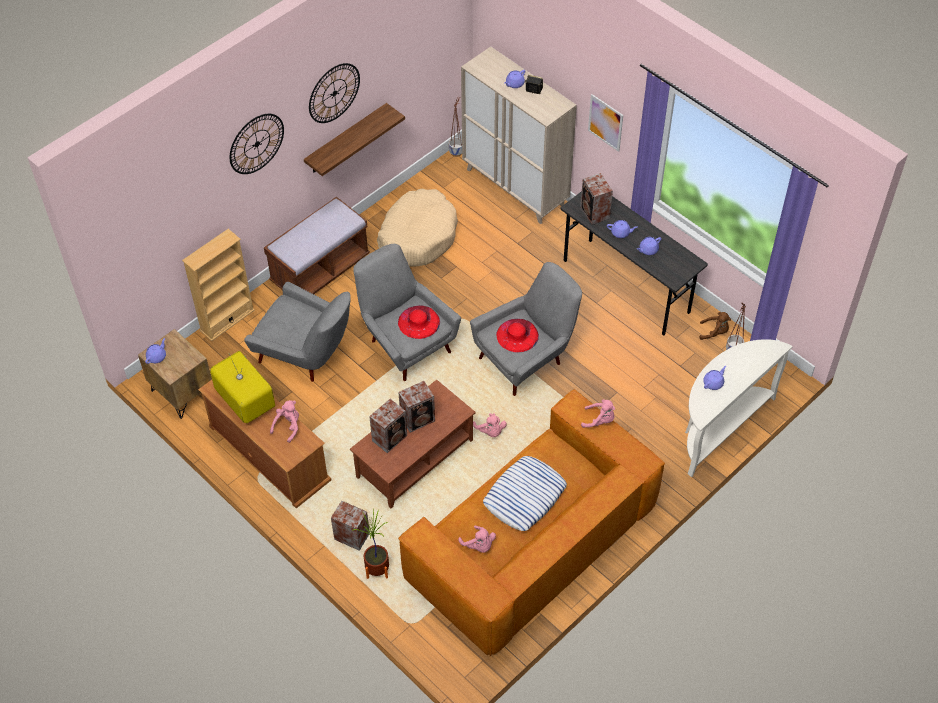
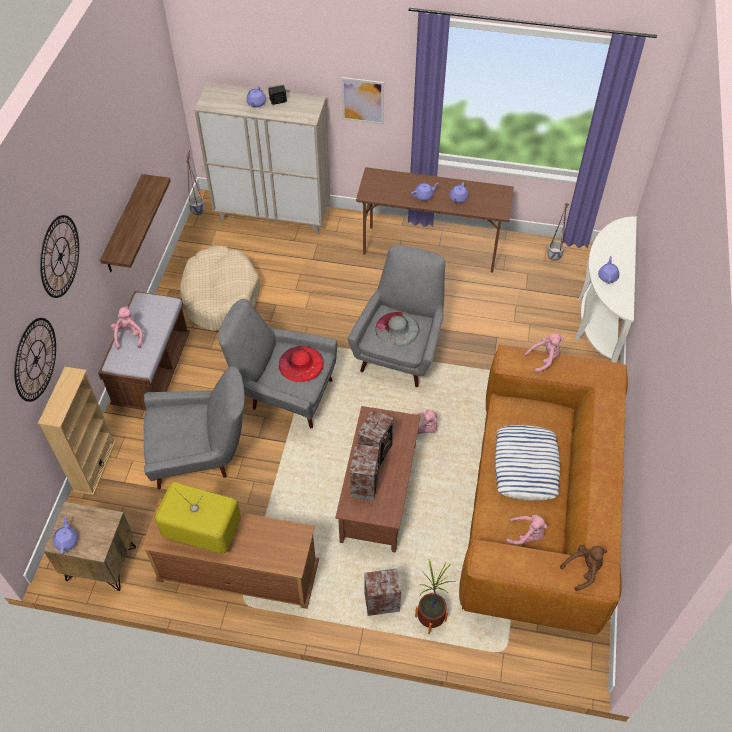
camera: 35 degrees left, 0 degrees up
(288, 426) = (265, 530): pink plush toy -> pink plush toy (129, 336)
(334, 93) = (103, 174): wall clock -> wall clock (35, 359)
(517, 335) = (397, 329): red hat -> grey hat
(595, 213) = (389, 190): speaker -> none
(626, 286) = (430, 249): grey desk -> brown desk
(714, 332) = (528, 250): brown plush toy -> brown plush toy (583, 570)

